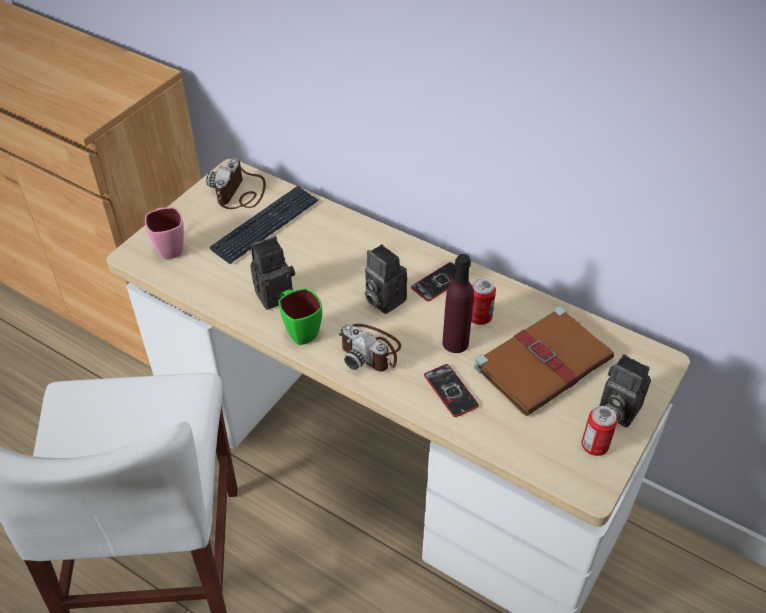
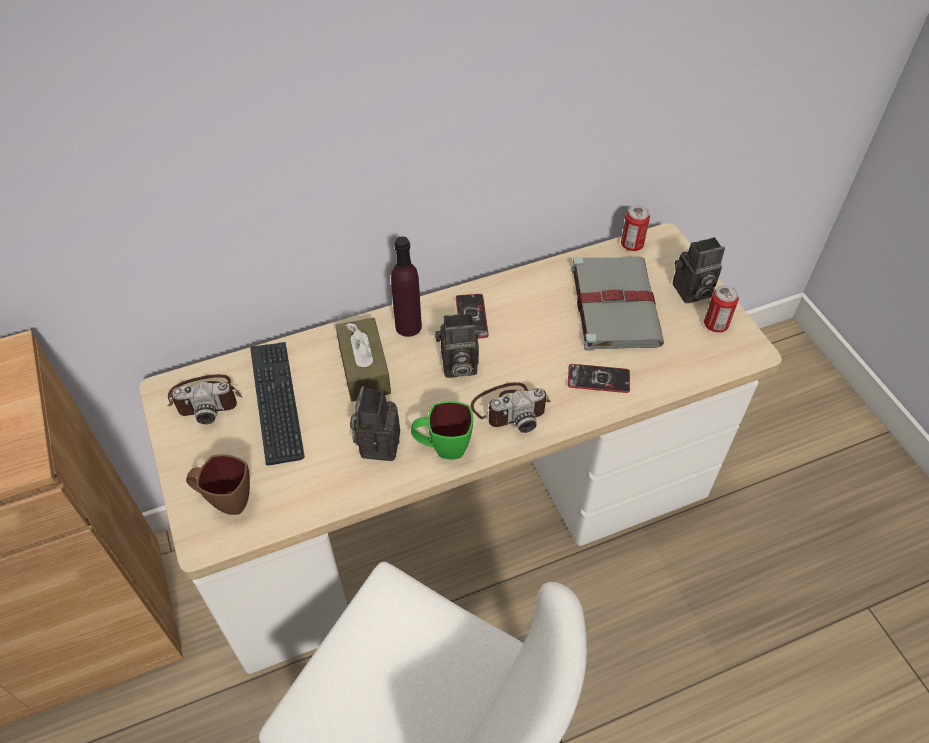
camera: 55 degrees left, 5 degrees up
(169, 247) = (225, 501): pink mug -> brown mug
(240, 193) = (206, 399): camera -> camera turned 60 degrees counterclockwise
(333, 252) = (364, 369): none -> brown tissue box
(455, 343) = (549, 346): purple bottle -> purple bottle (408, 326)
(479, 317) = (534, 314): can -> can (632, 245)
(544, 362) = (614, 304): brown book -> grey book

